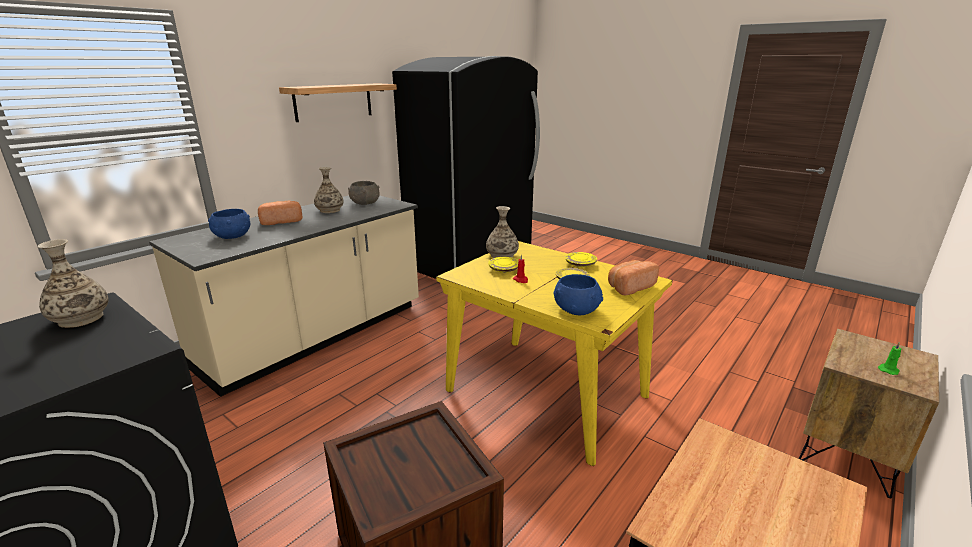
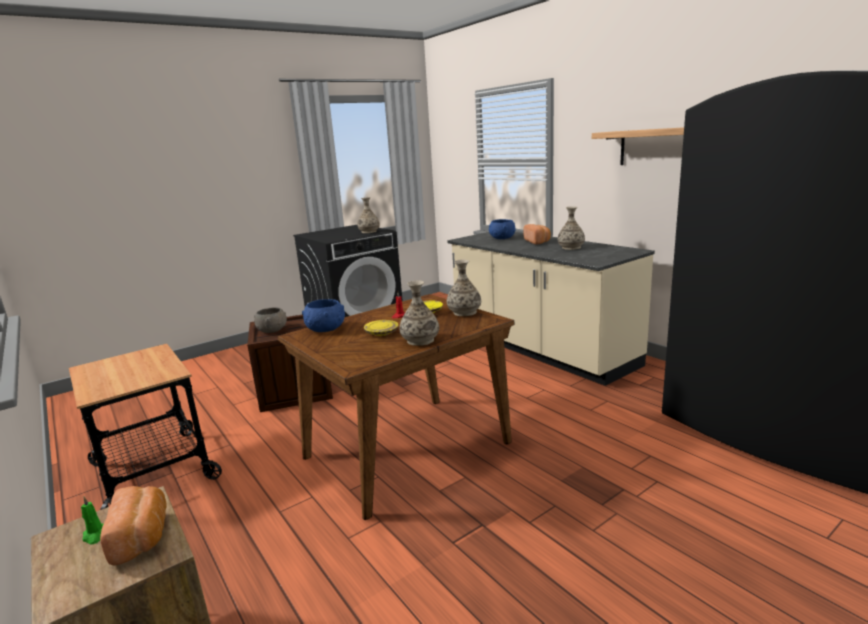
camera: 105 degrees right, 5 degrees down
(365, 203) = (600, 253): grey bowl -> grey bowl (272, 330)
(547, 393) = (406, 450): yellow dining table -> brown dining table
(580, 264) = (420, 340): yellow plate -> vase
(629, 287) = (346, 354): bread -> bread (142, 536)

